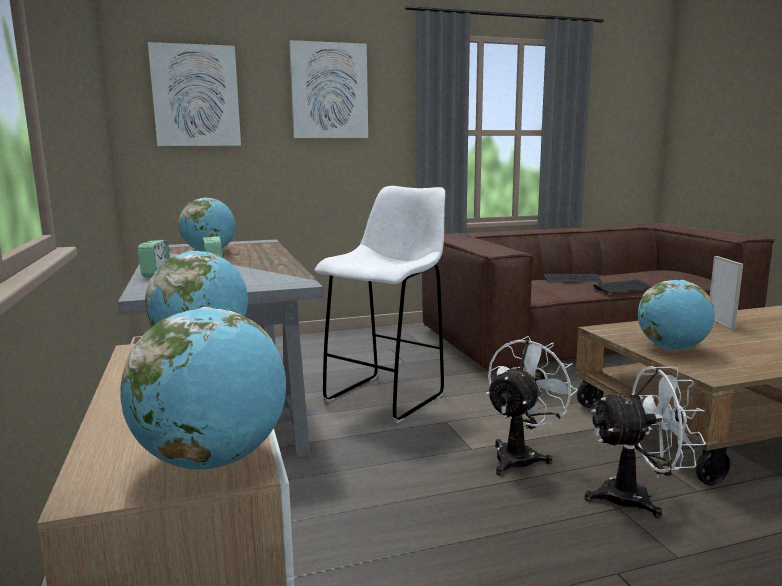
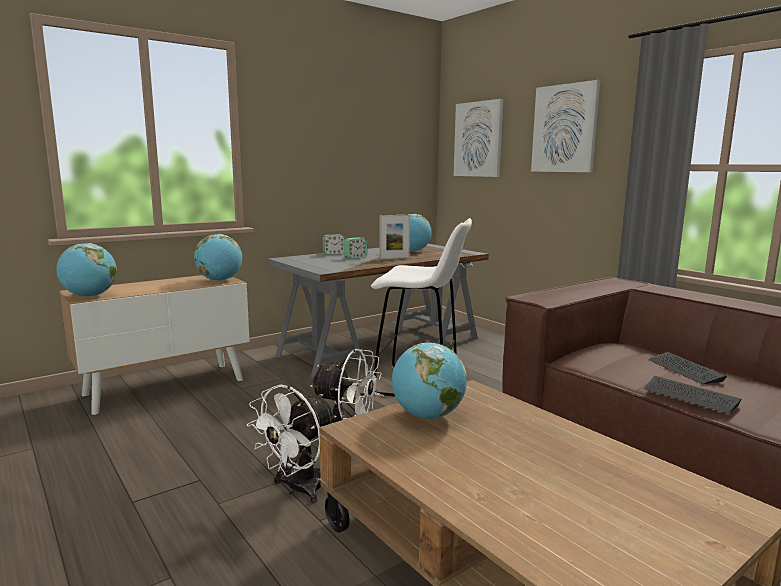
camera: 70 degrees right, 0 degrees up
(637, 497) = (298, 489): white fan -> white fan turned 60 degrees clockwise
(720, 324) = (571, 448): picture frame -> picture frame (394, 258)

